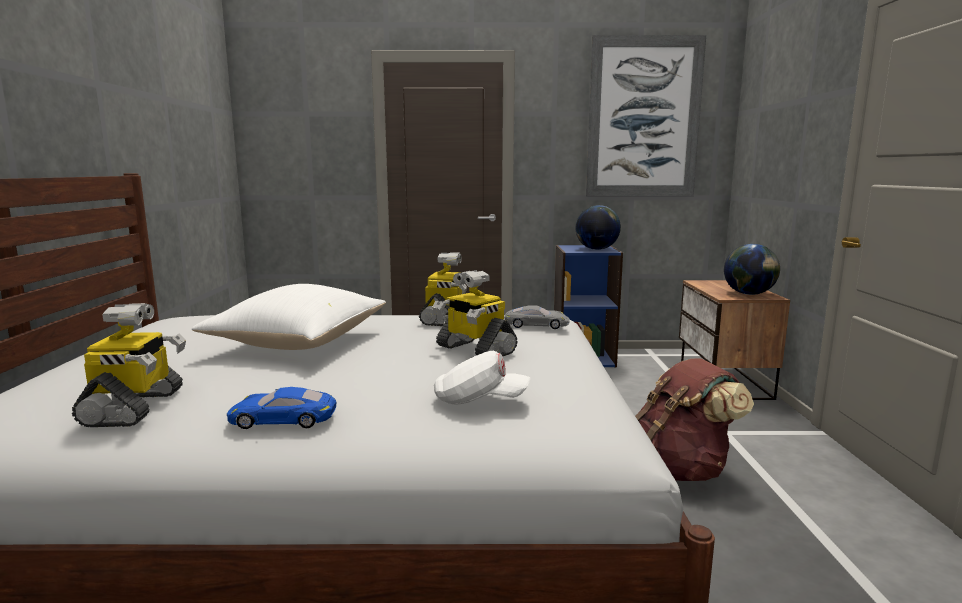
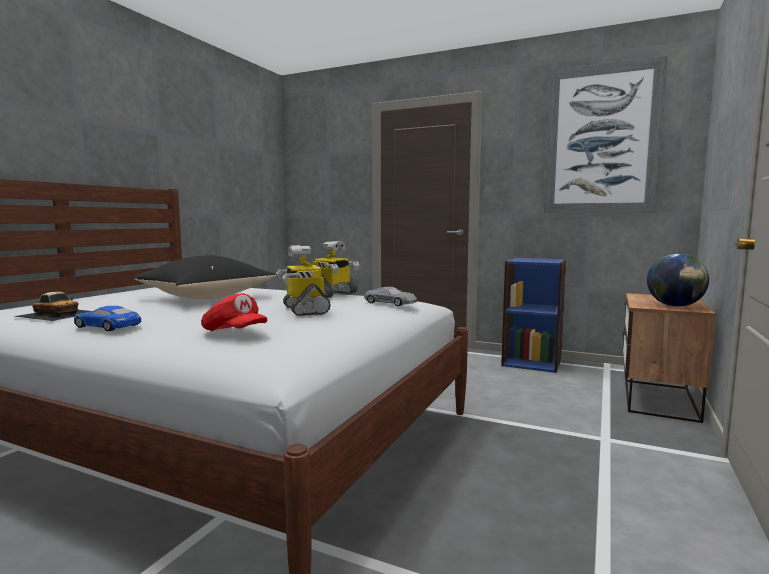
camera: 25 degrees right, 5 degrees down
(135, 407) = (57, 314): toy robot -> toy car
(299, 343) = (207, 297): white pillow -> black pillow
(480, 401) = (234, 333): white cap -> red cap
(596, 249) = (542, 260): globe -> none
(679, 470) = (517, 458): brown backpack -> none

